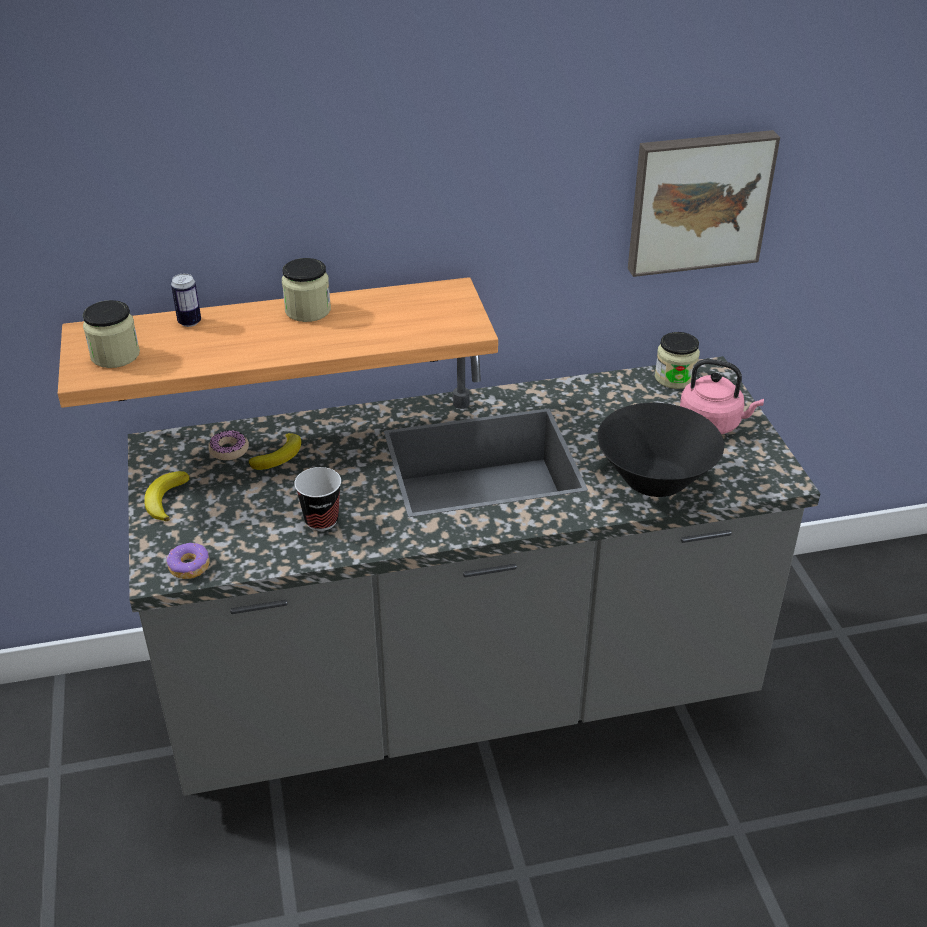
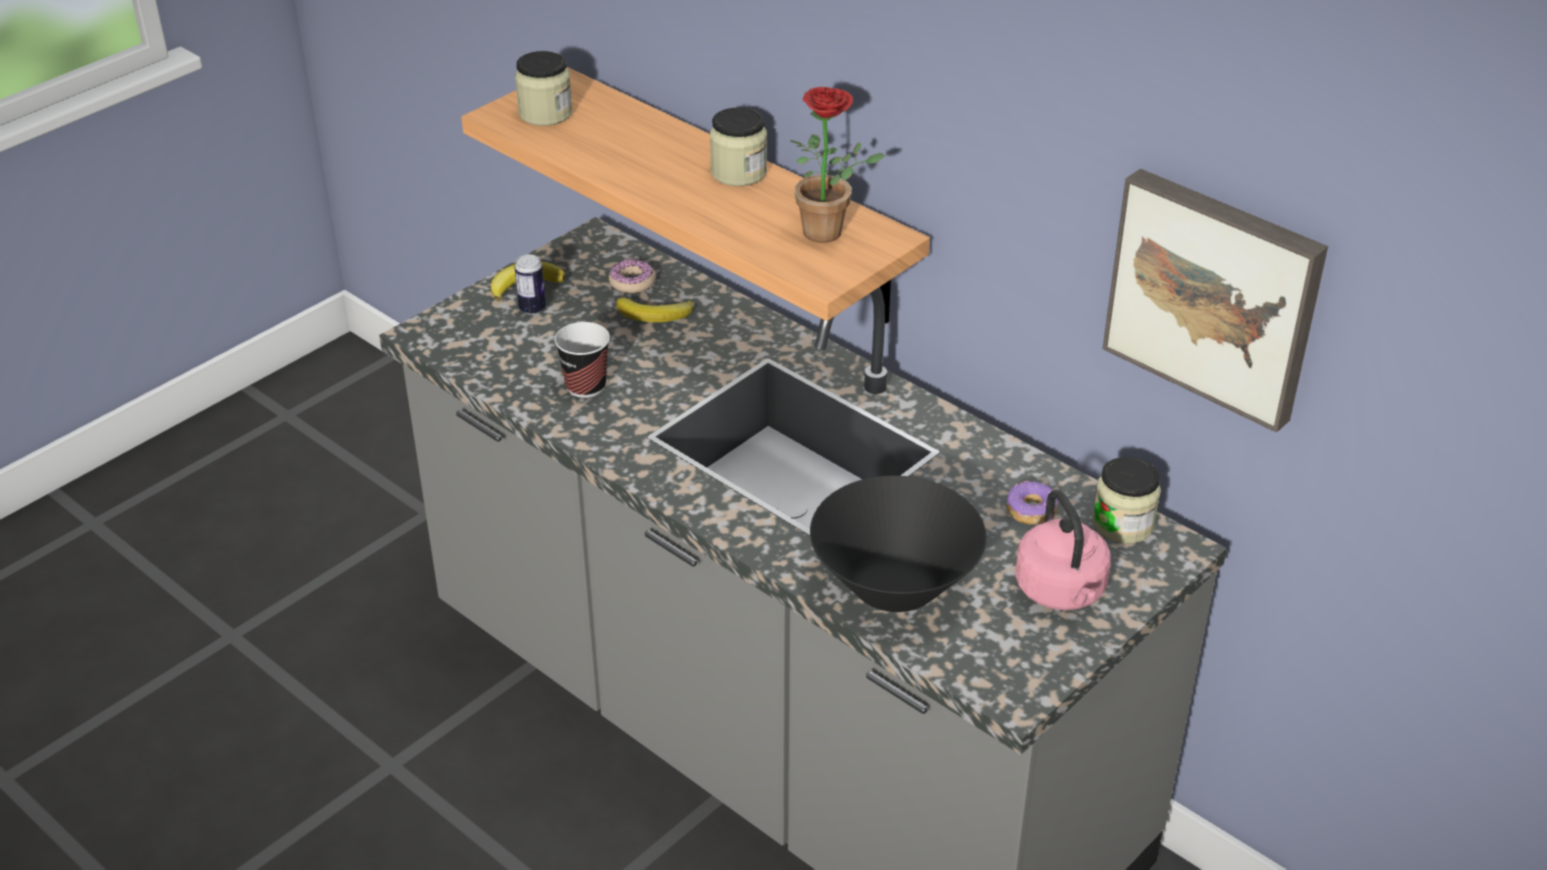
camera: 55 degrees right, 0 degrees up
(189, 322) = (641, 122): can -> can (532, 309)
(189, 567) = (448, 344): donut -> donut (1030, 511)
(424, 306) = (831, 233): none -> potted plant

